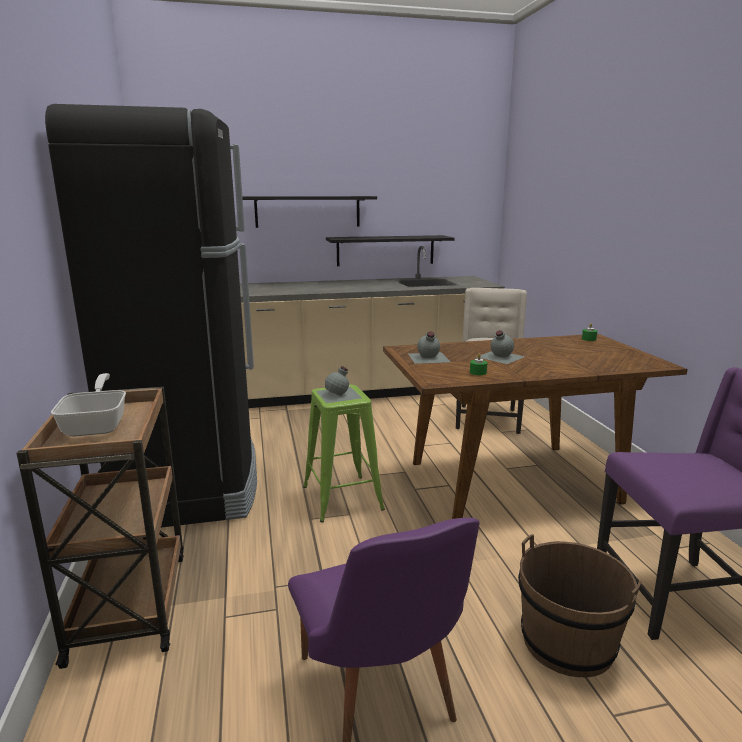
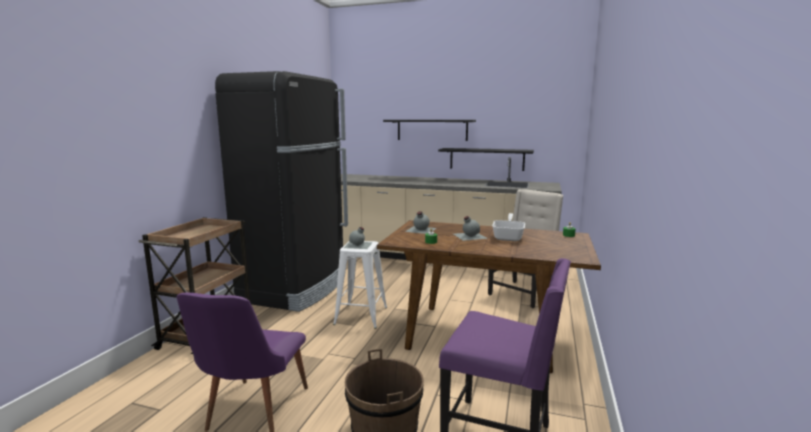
camera: 30 degrees right, 5 degrees down
(97, 424) = (197, 232): frying pan -> frying pan (508, 237)
(342, 498) = (361, 316): green stool -> white stool

